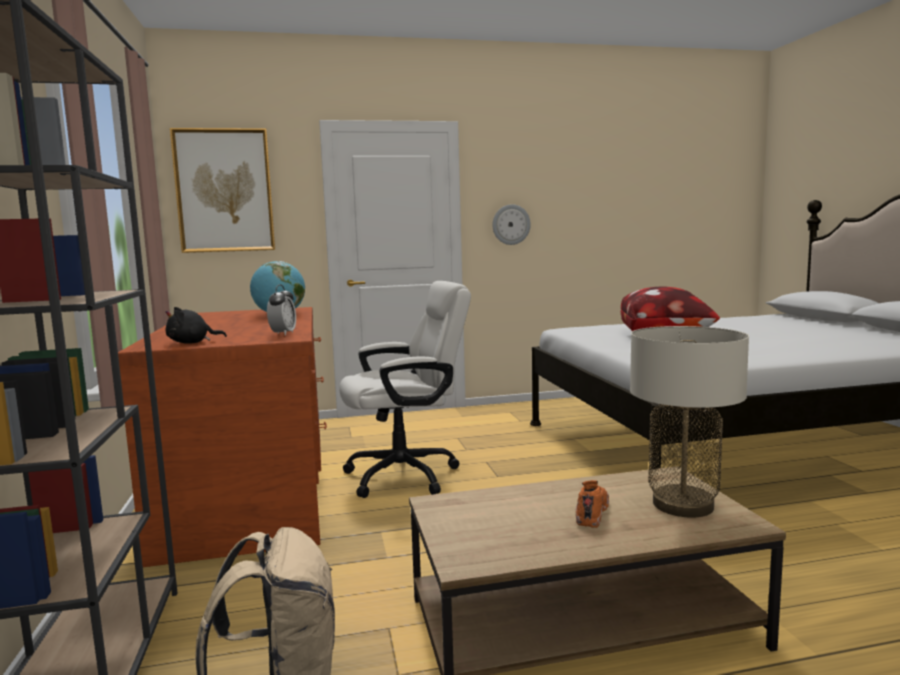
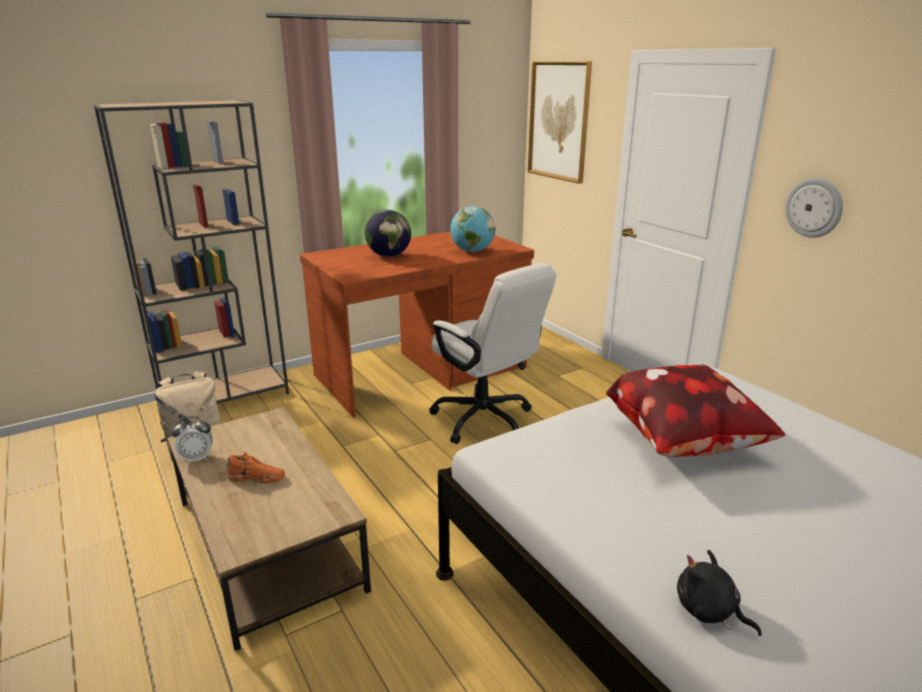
camera: 70 degrees right, 15 degrees up
(192, 343) = (332, 260): black plush toy -> black plush toy (709, 611)
(230, 329) = (389, 256): none -> globe
(283, 334) = (371, 271): alarm clock -> alarm clock (197, 458)
(683, 505) = (272, 519): table lamp -> none

